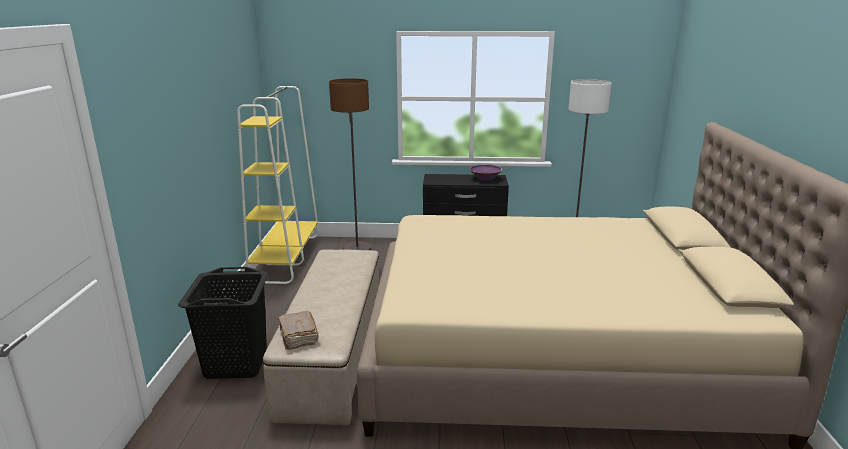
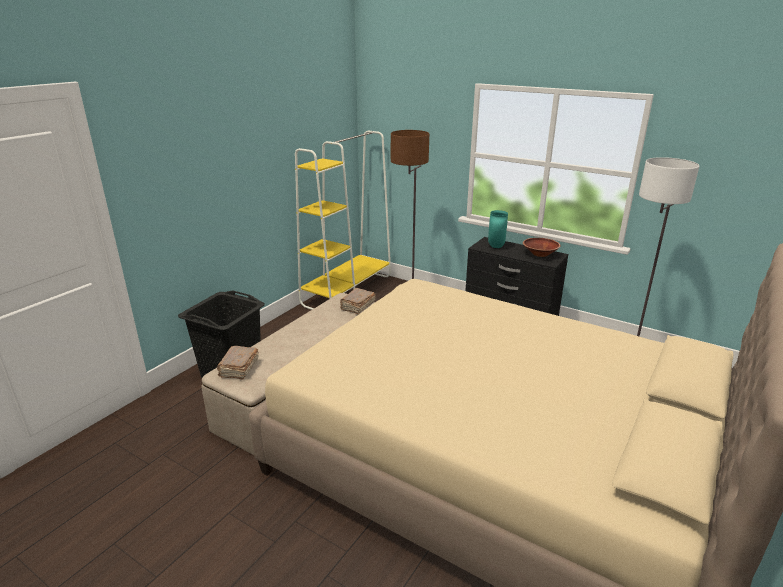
camera: 30 degrees right, 5 degrees up
(353, 256) = (357, 306): none -> brown book
(443, 179) = (495, 246): none -> turquoise vase
(485, 178) = (540, 254): purple bowl -> brown bowl

